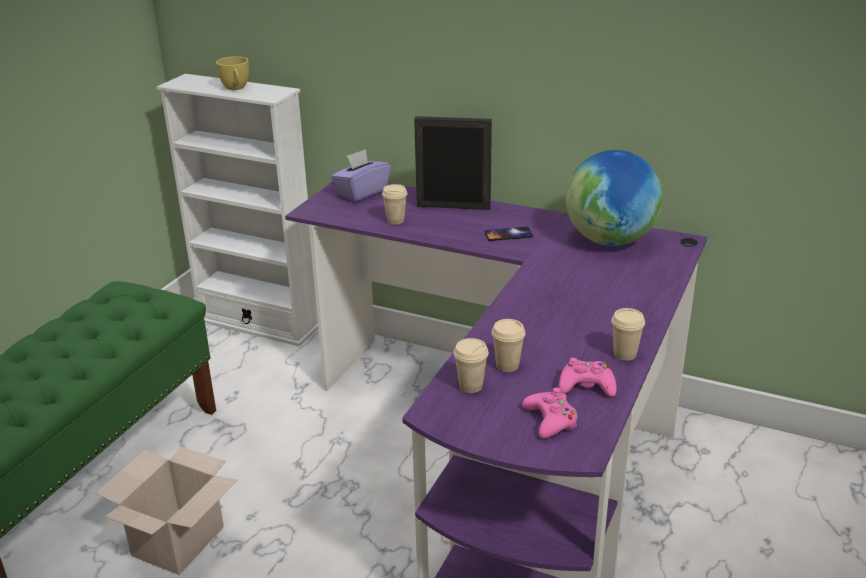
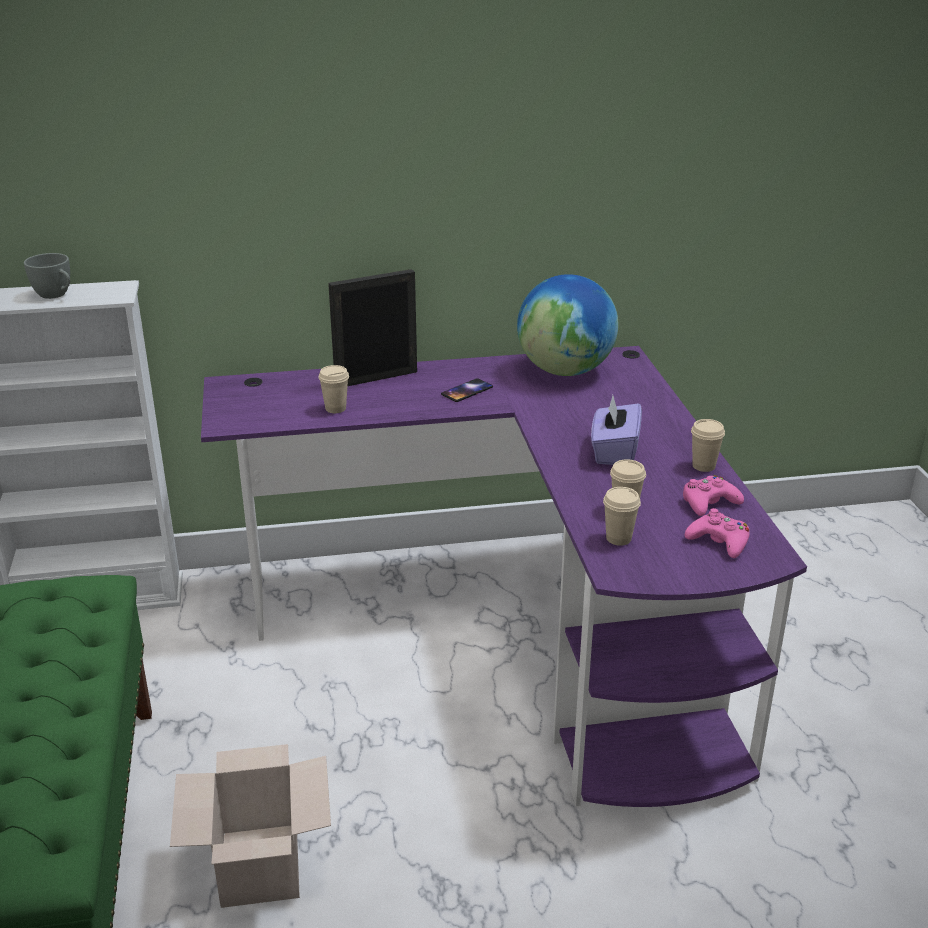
camera: 35 degrees left, 0 degrees up
(236, 88) = (56, 295): yellow cup -> grey cup
(362, 192) = (258, 389): purple tissue box -> purple tissue box (614, 452)

